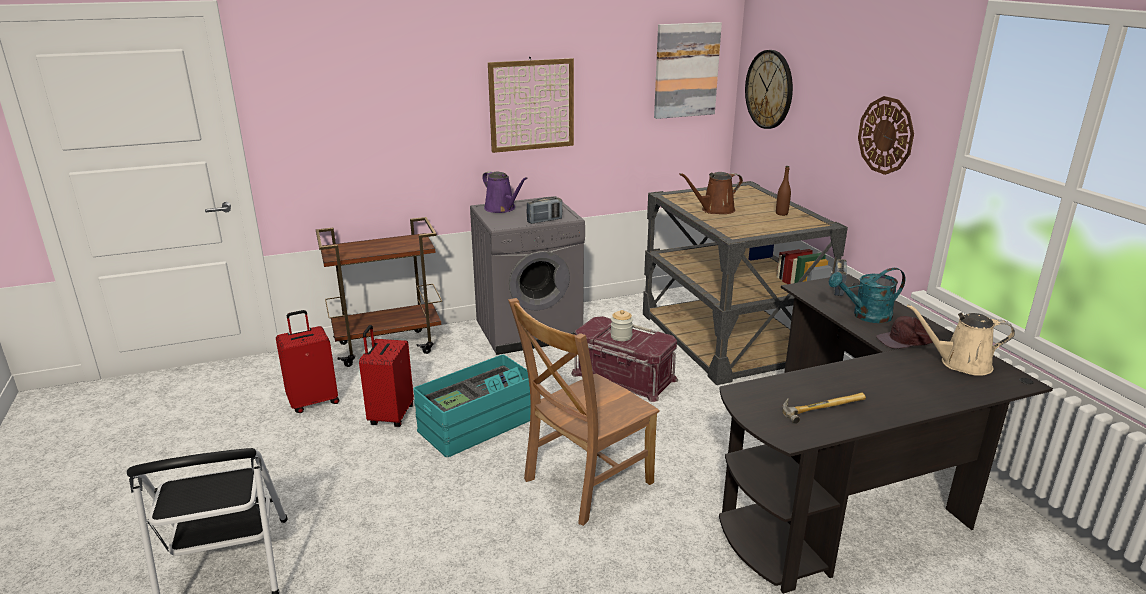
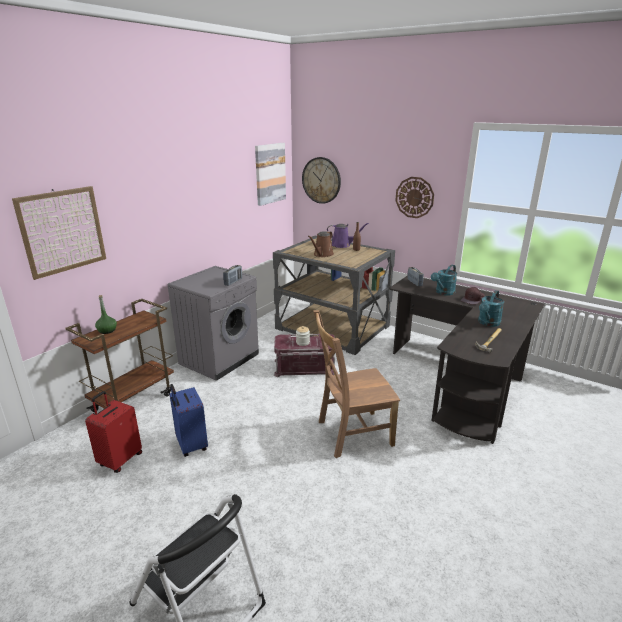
camera: 35 degrees left, 0 degrees up
(362, 245) = (107, 330): none -> green bottle
(390, 416) = (190, 445): red suitcase -> blue suitcase
(477, 422) = (253, 426): turquoise storage box -> none
(502, 208) = (193, 280): purple watering can -> purple watering can (343, 245)
(531, 103) = (195, 205): picture -> picture (62, 230)
(584, 483) = (351, 433): brown chair -> brown chair turned 60 degrees clockwise
(868, 383) = (488, 323): none -> turquoise watering can
(960, 363) = (504, 303): beige watering can -> none

